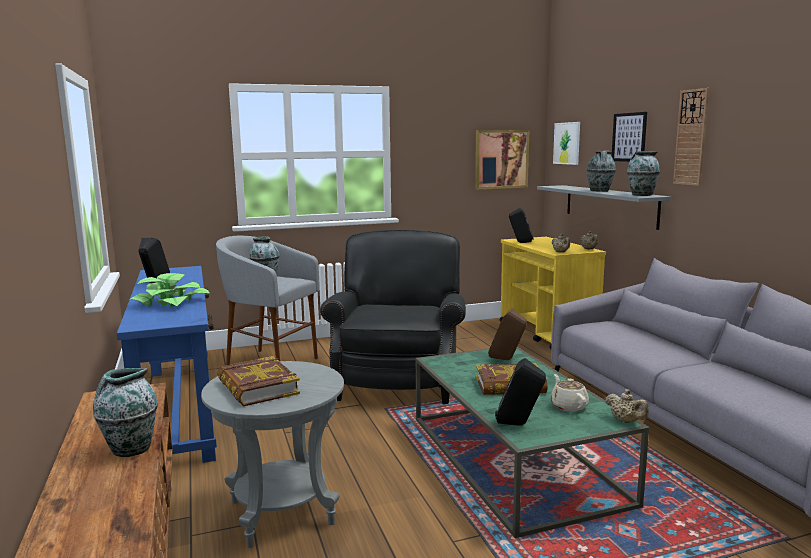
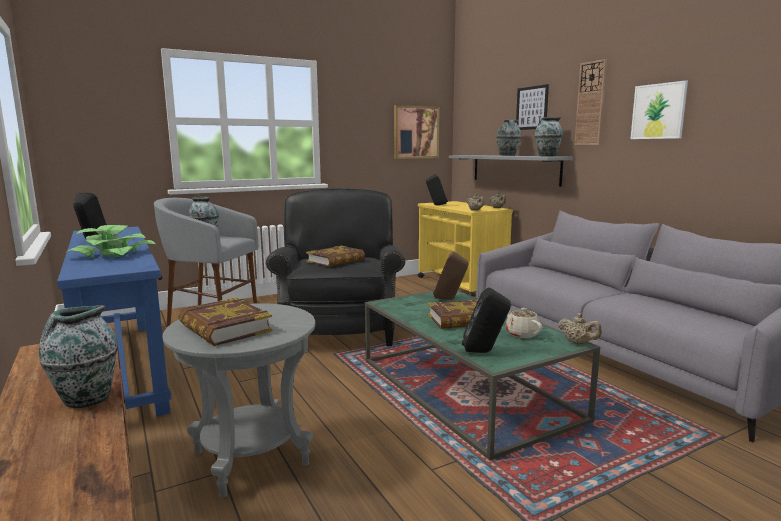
camera: 10 degrees left, 0 degrees up
(393, 310) = (336, 261): none -> book
(567, 143) = (473, 118): picture -> picture (658, 111)

